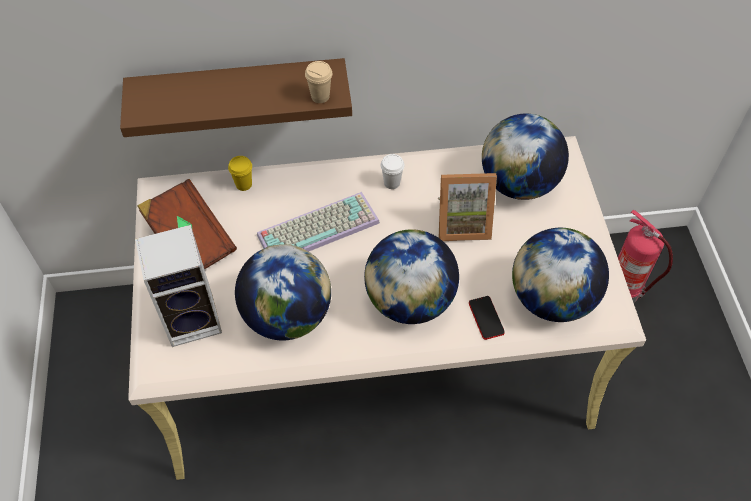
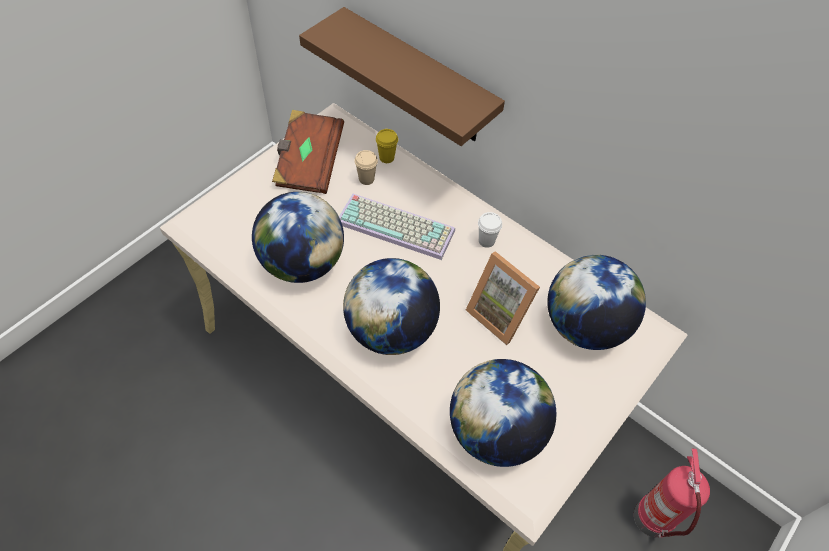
camera: 45 degrees right, 0 degrees up
(194, 318) = (250, 213): speaker -> none
(320, 96) = (449, 112): beige cup -> beige cup (366, 179)
(486, 318) = (427, 395): phone -> none

